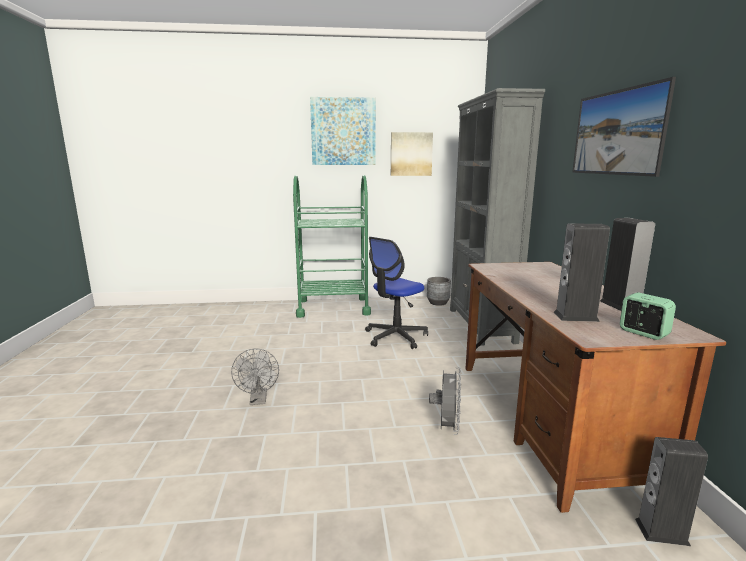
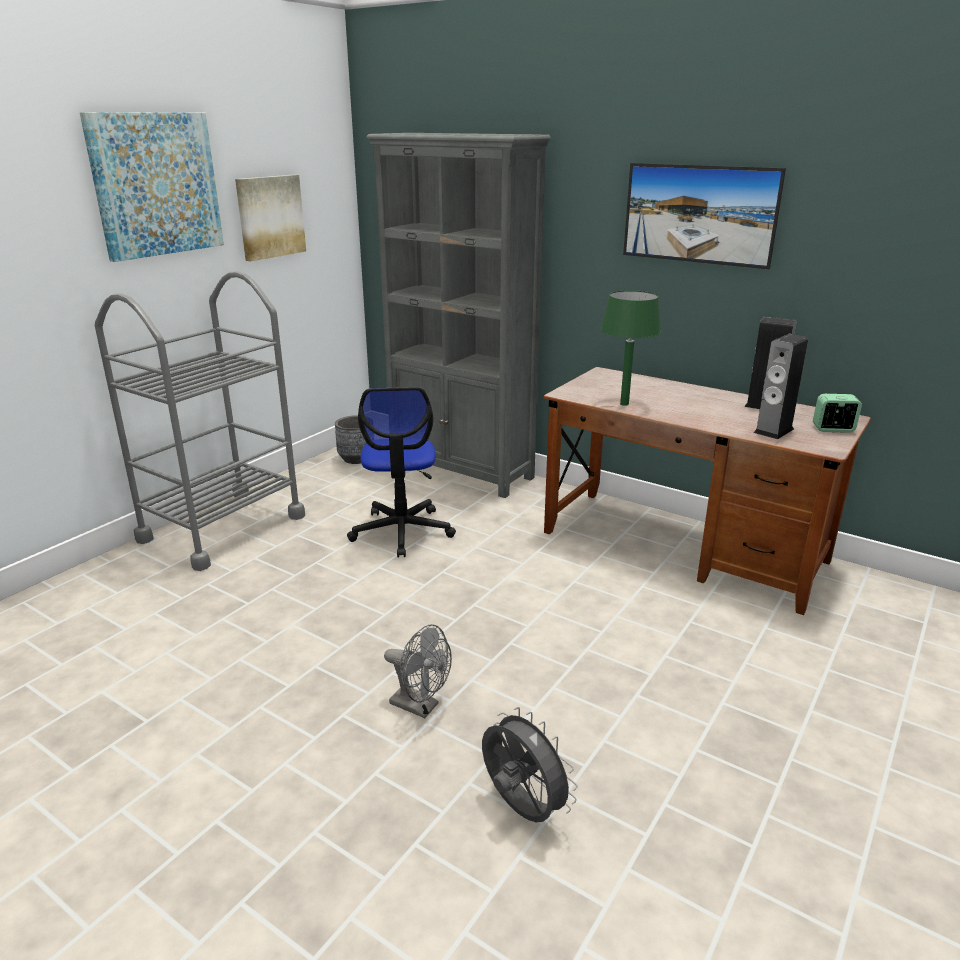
camera: 50 degrees left, 10 degrees up
(333, 307) = (222, 528): green cart -> grey cart
(446, 428) = (637, 603): grey fan -> grey fan (521, 809)
(505, 277) = (624, 404): none -> green table lamp
(662, 532) = (851, 588): speaker -> none

